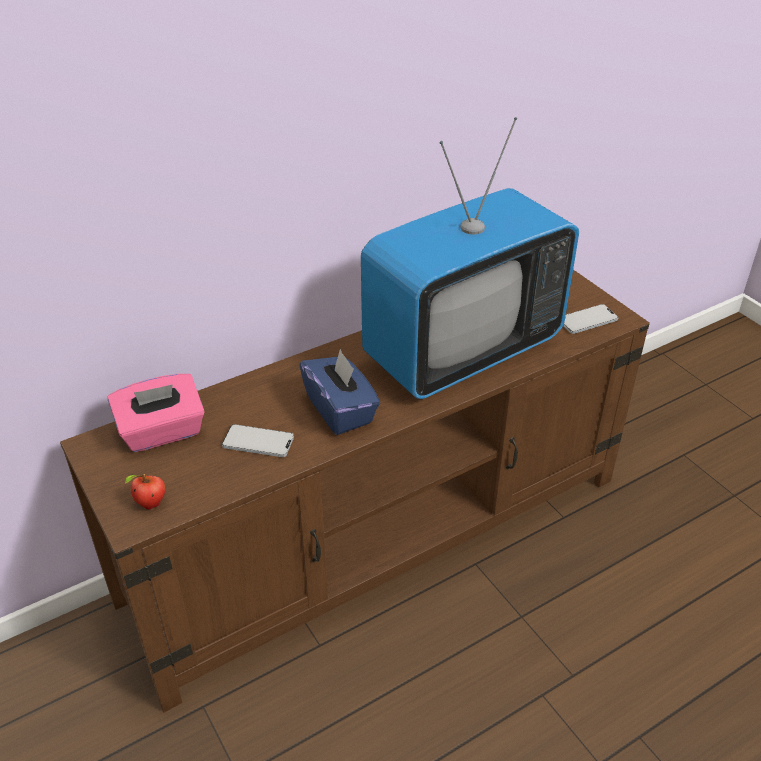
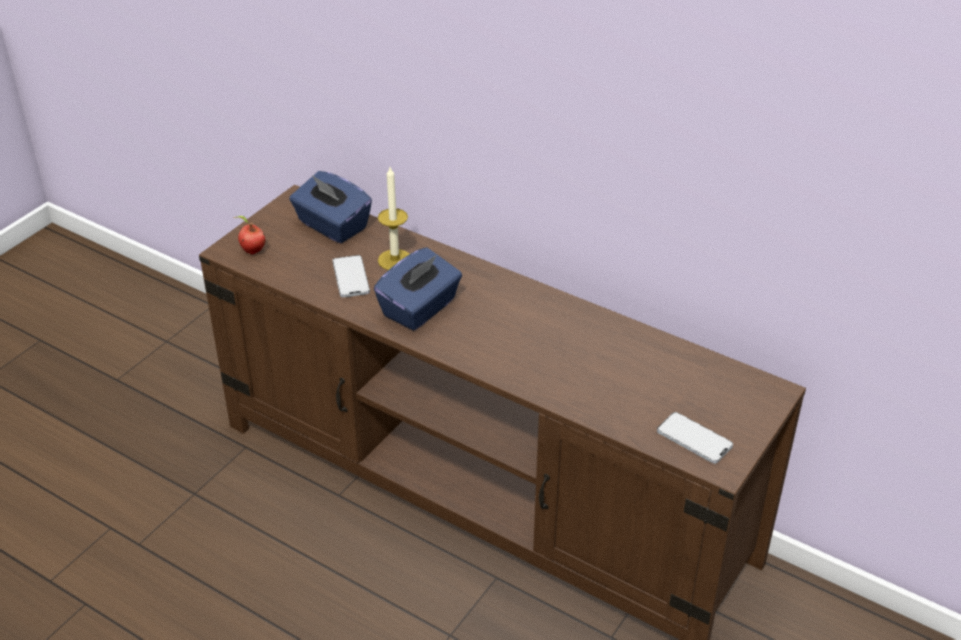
camera: 65 degrees right, 0 degrees up
(162, 432) = (332, 226): pink tissue box -> blue tissue box
(255, 405) = (395, 260): none -> candle
(462, 351) = (563, 359): television -> none

